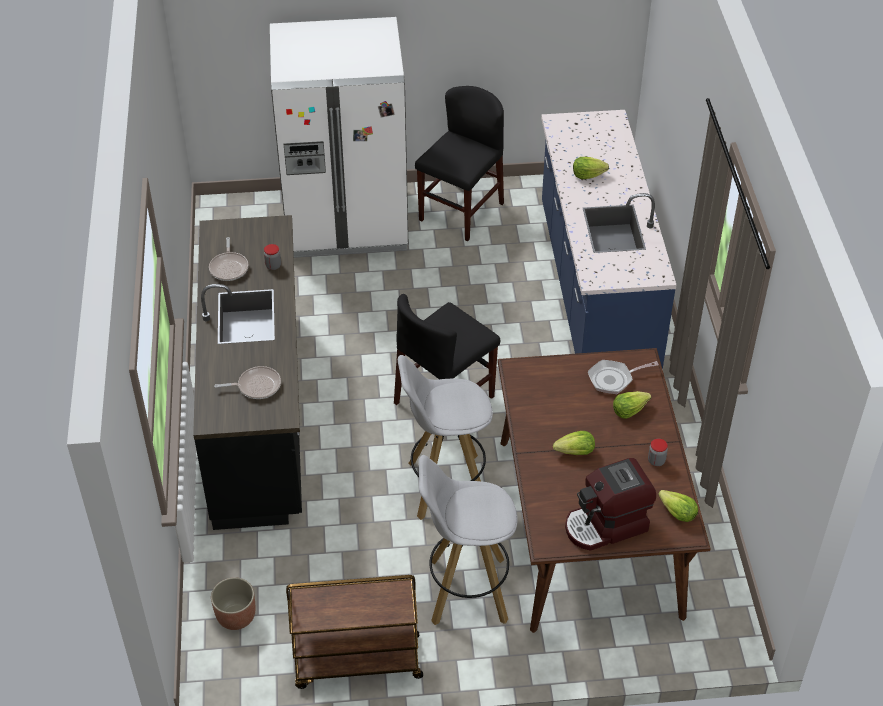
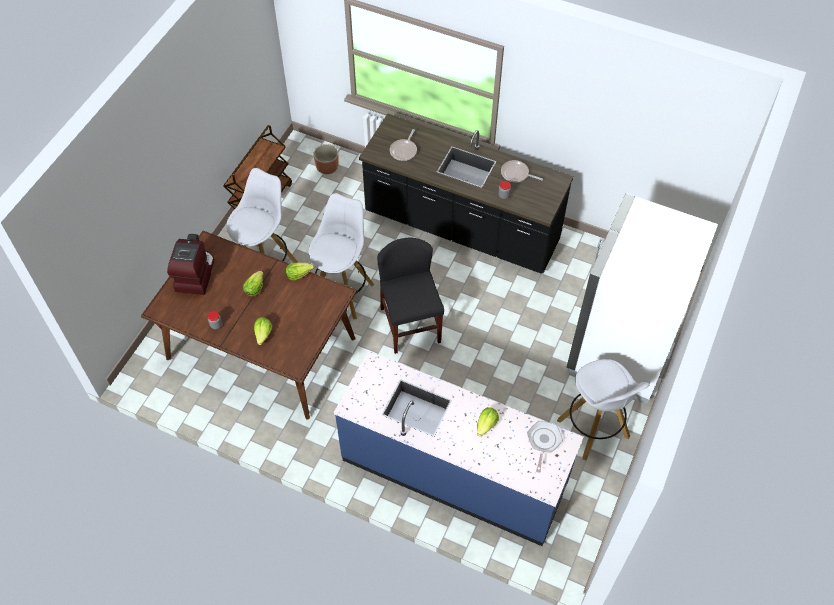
camera: 120 degrees right, 10 degrees up
(461, 212) = (594, 430): black chair -> white stool
(613, 379) = (293, 340): frying pan -> frying pan (543, 442)
(677, 513) = (174, 313): lettuce -> lettuce (299, 274)

